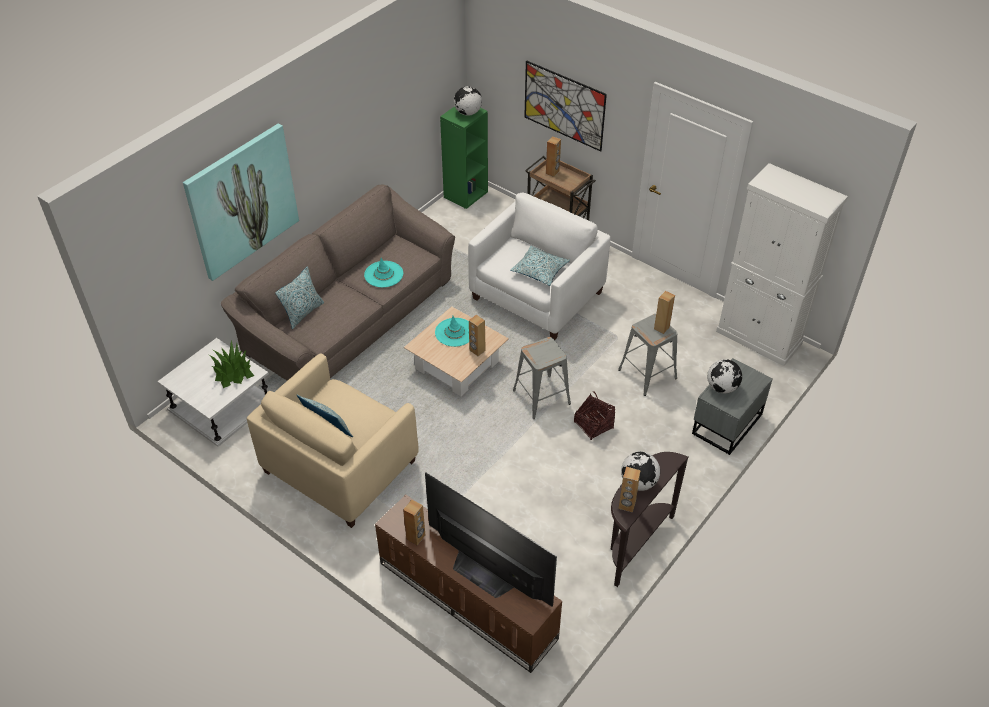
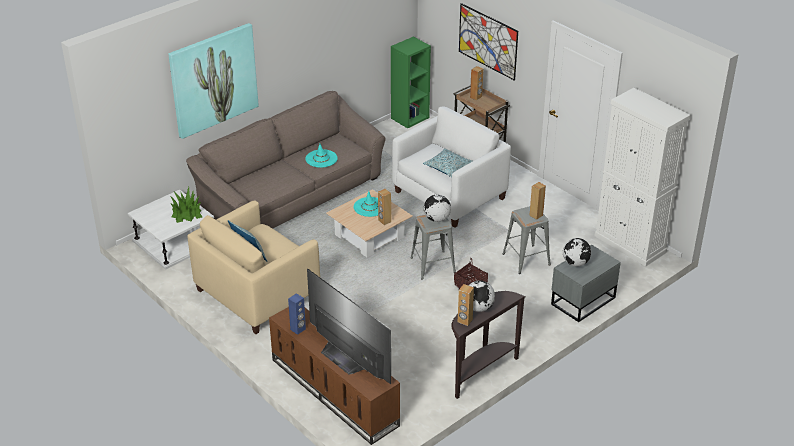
camera: 10 degrees right, 10 degrees down
(303, 313) = (250, 178): pillow -> none
(416, 537) = (298, 329): brown speaker -> blue speaker
(468, 113) = (414, 45): globe -> globe (436, 219)

